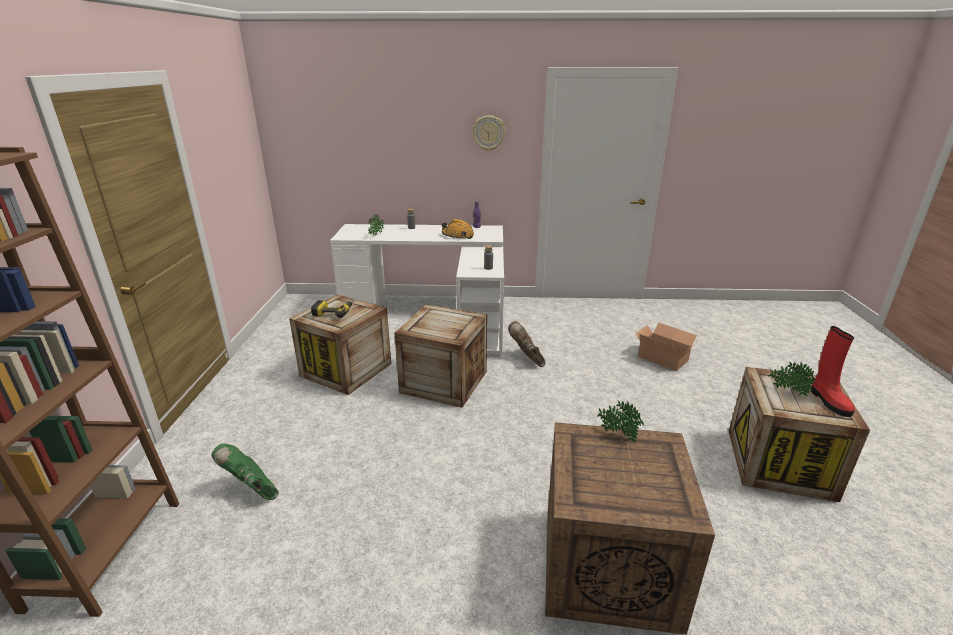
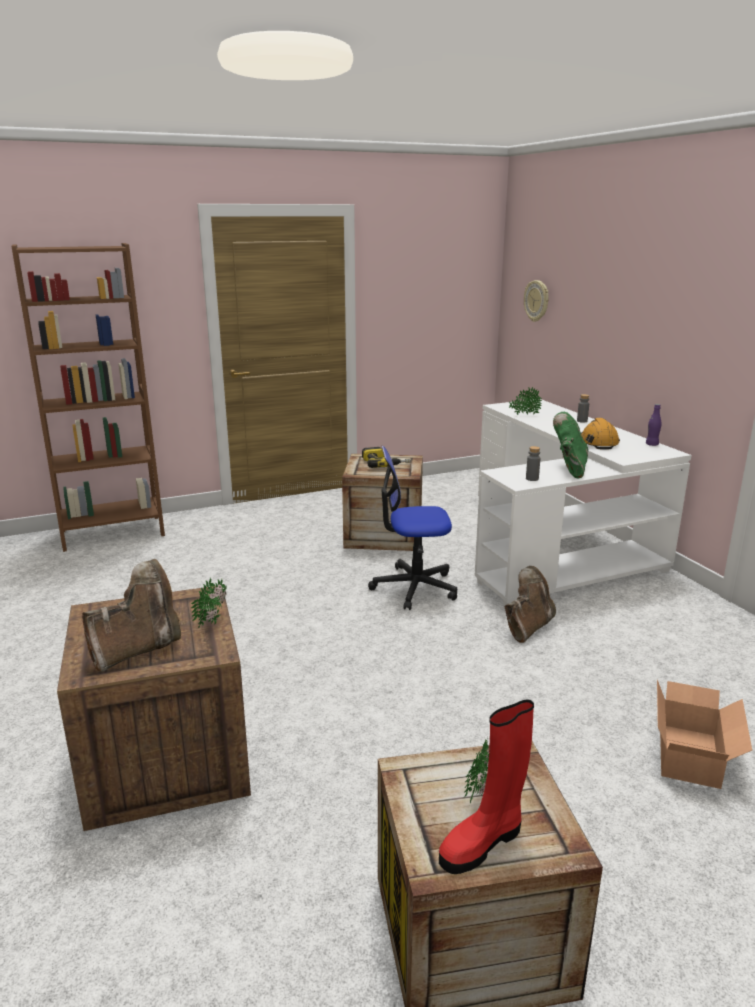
camera: 65 degrees right, 5 degrees down
(252, 489) = (191, 553): green boot -> green boot (570, 468)
(444, 382) = (414, 587): crate -> office chair
(488, 133) = (699, 304): wall clock -> wall clock (537, 301)
(654, 480) = (139, 649): none -> brown boot

